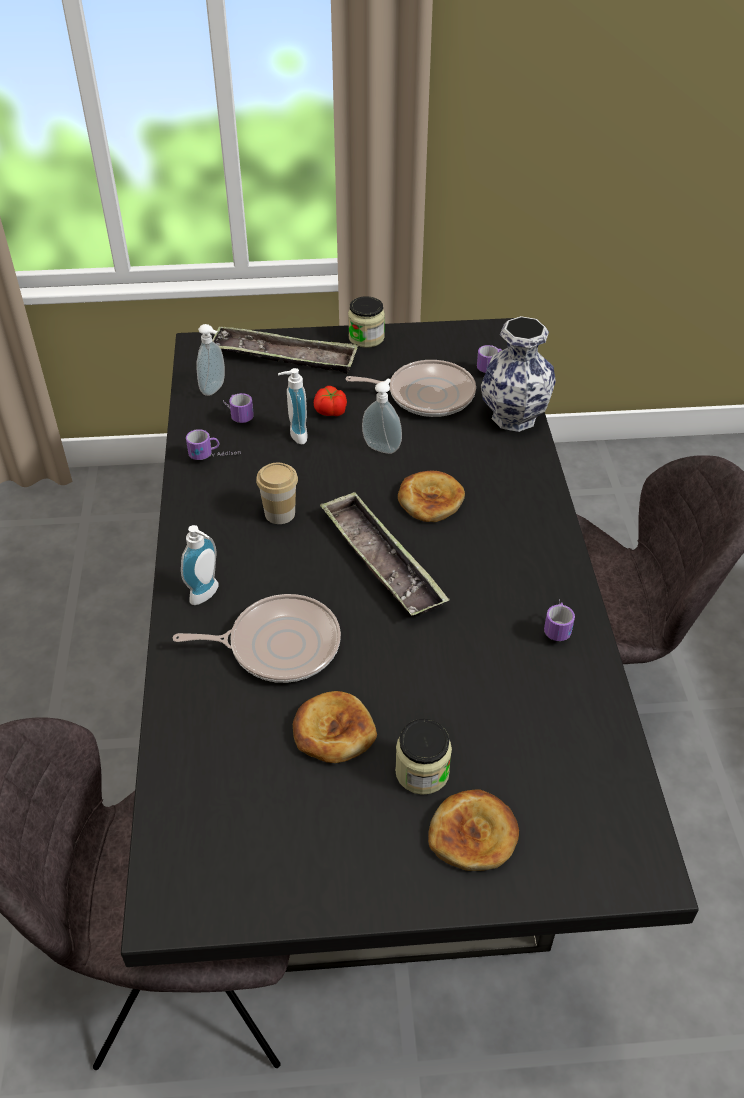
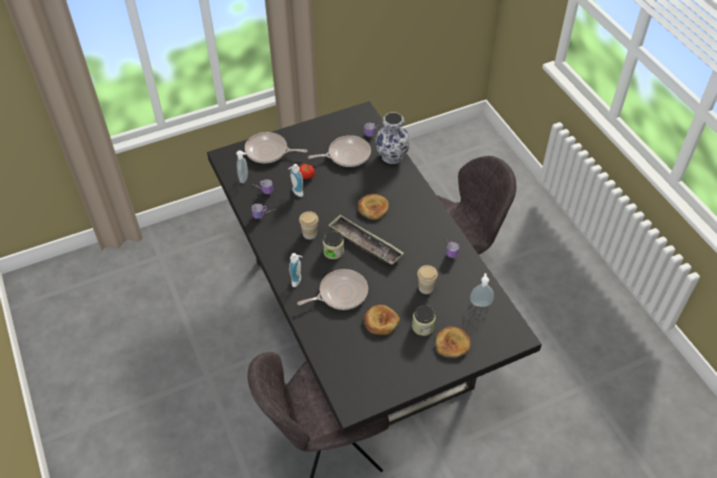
camera: 20 degrees left, 5 degrees up
(284, 356) = (269, 151): tray -> frying pan
(366, 338) = (303, 130): jar -> jar (333, 251)
(382, 447) = (339, 188): soap dispenser -> soap dispenser (480, 303)
(468, 688) = (426, 288): none -> cup

